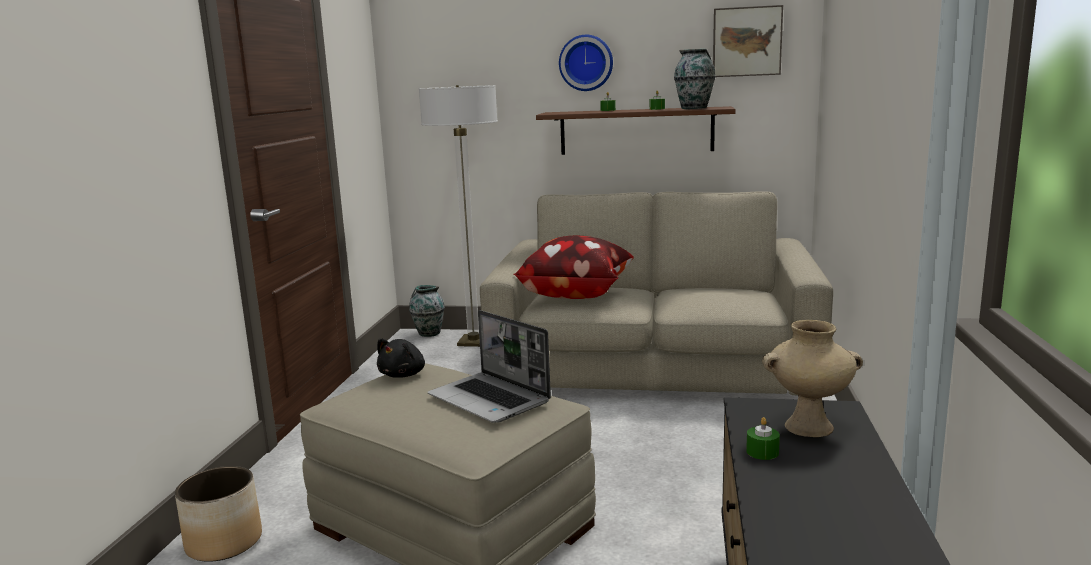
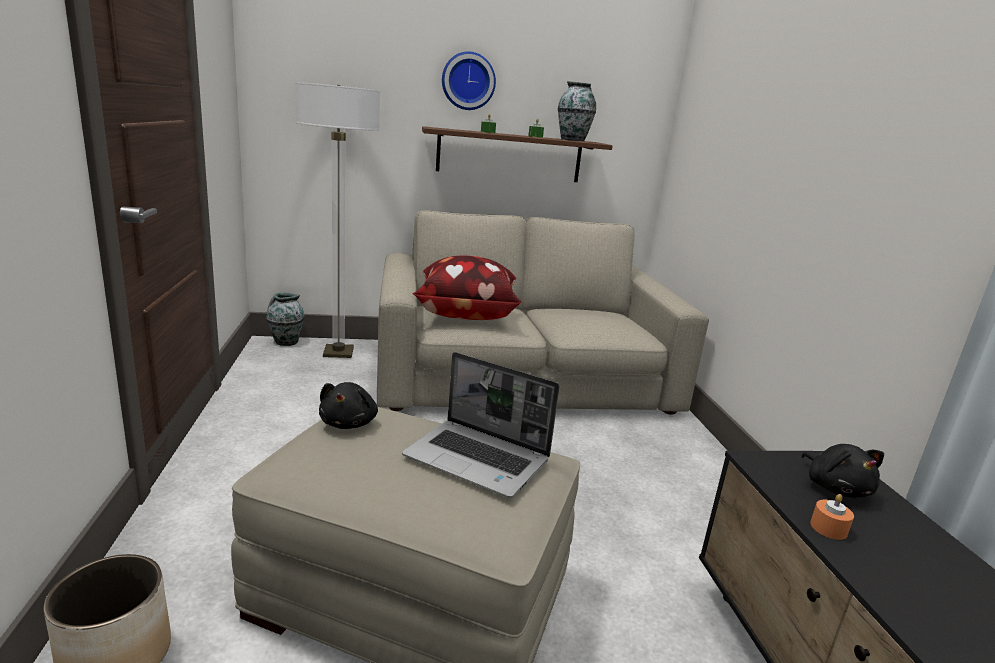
camera: 20 degrees left, 5 degrees up
(746, 42) = (617, 83): picture -> none
(762, 452) = (828, 528): green candle -> orange candle
(809, 426) = (836, 488): beige vase -> black plush toy

